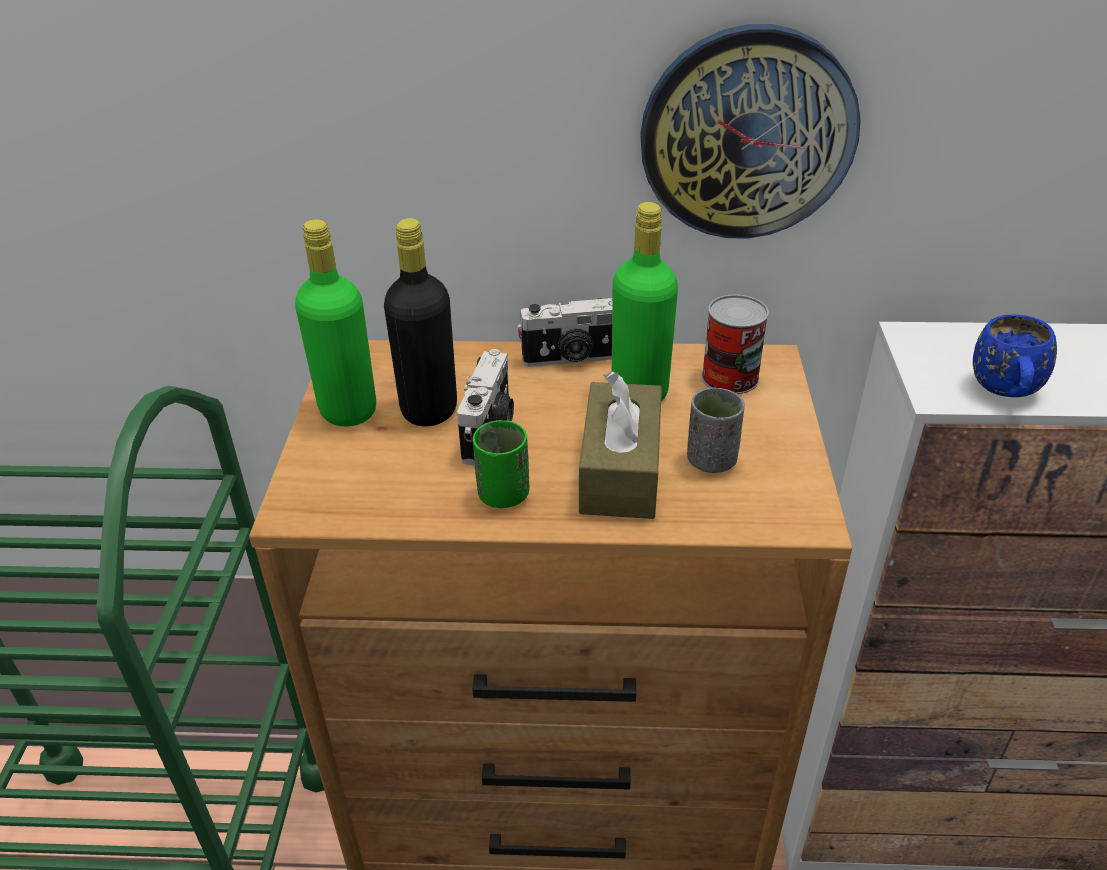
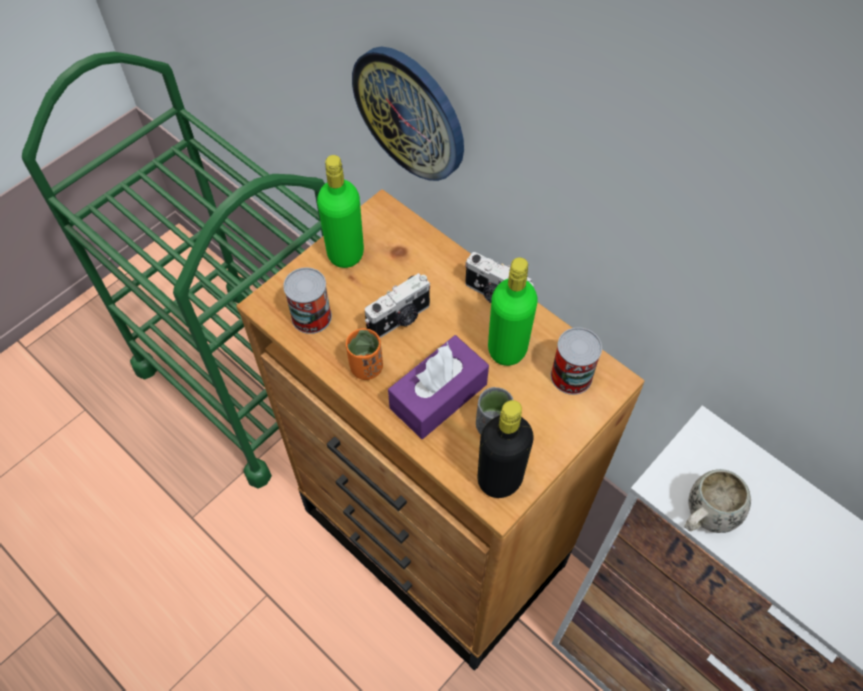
camera: 40 degrees right, 20 degrees up
(373, 488) = (311, 316): none -> can
(429, 410) = (385, 282): black bottle -> black bottle (499, 479)
(503, 495) = (366, 367): green cup -> orange cup
(620, 471) = (438, 396): brown tissue box -> purple tissue box
(747, 134) = (644, 241): wall clock -> wall clock (410, 113)
(1005, 395) = (704, 518): blue mug -> white mug

